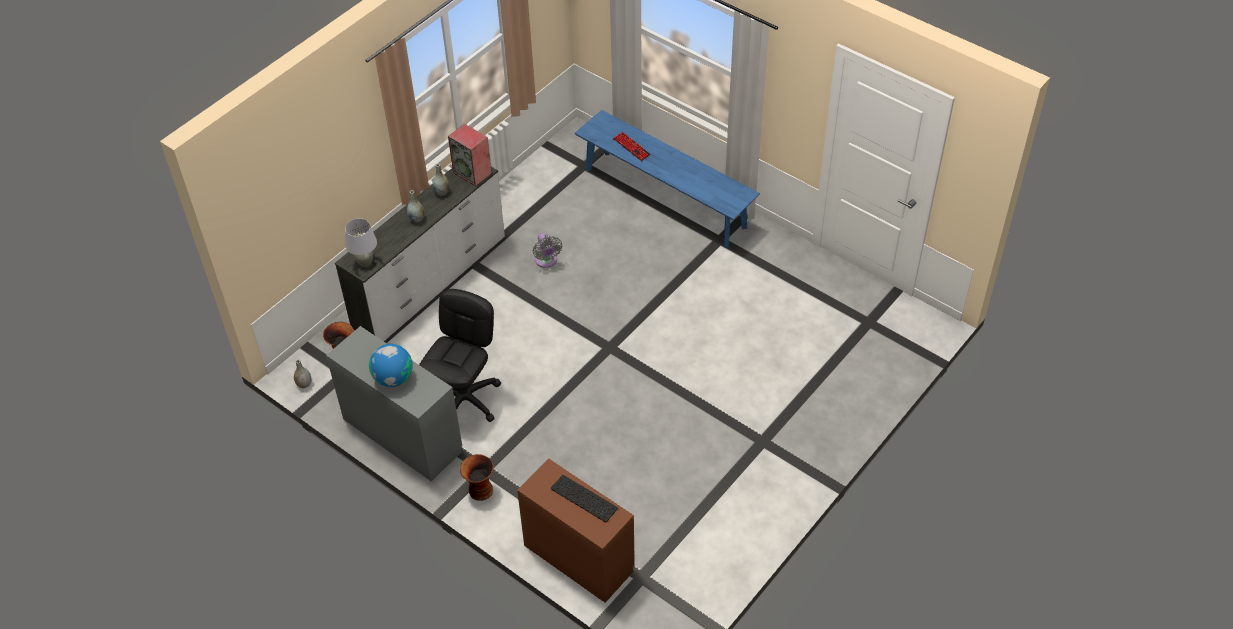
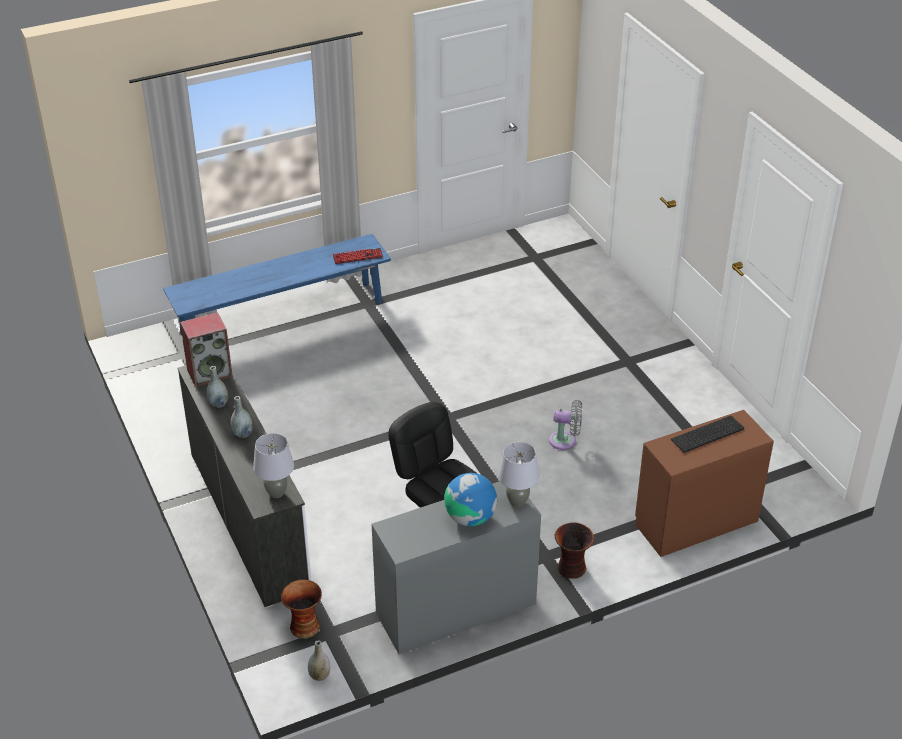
camera: 65 degrees left, 10 degrees down
(424, 399) = (517, 502): none -> grey table lamp
(546, 261) = (296, 423): grey fan -> grey fan (565, 441)
(631, 147) = (237, 286): keyboard -> keyboard (357, 257)

